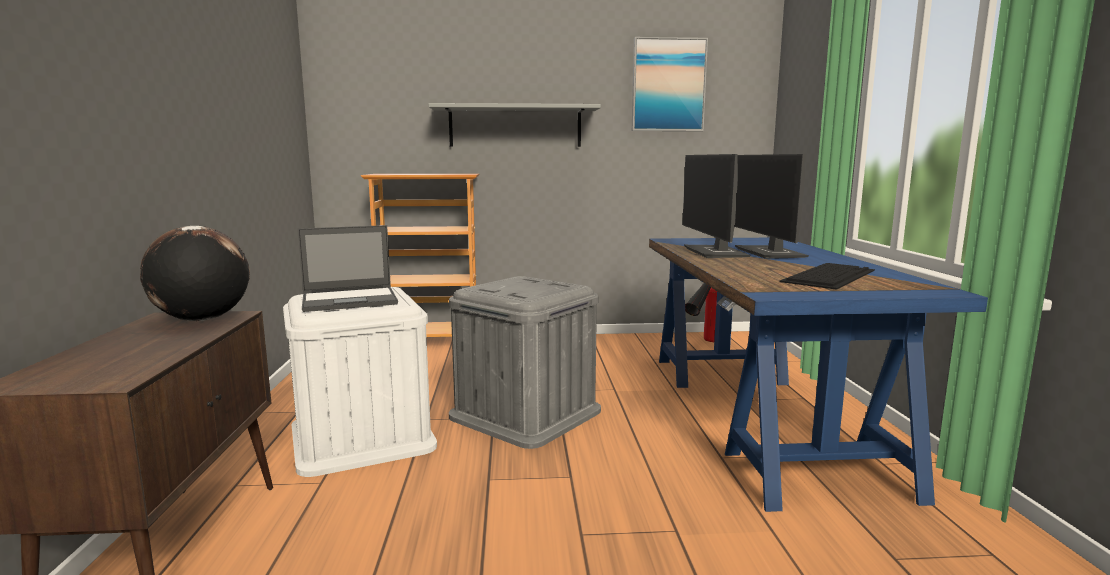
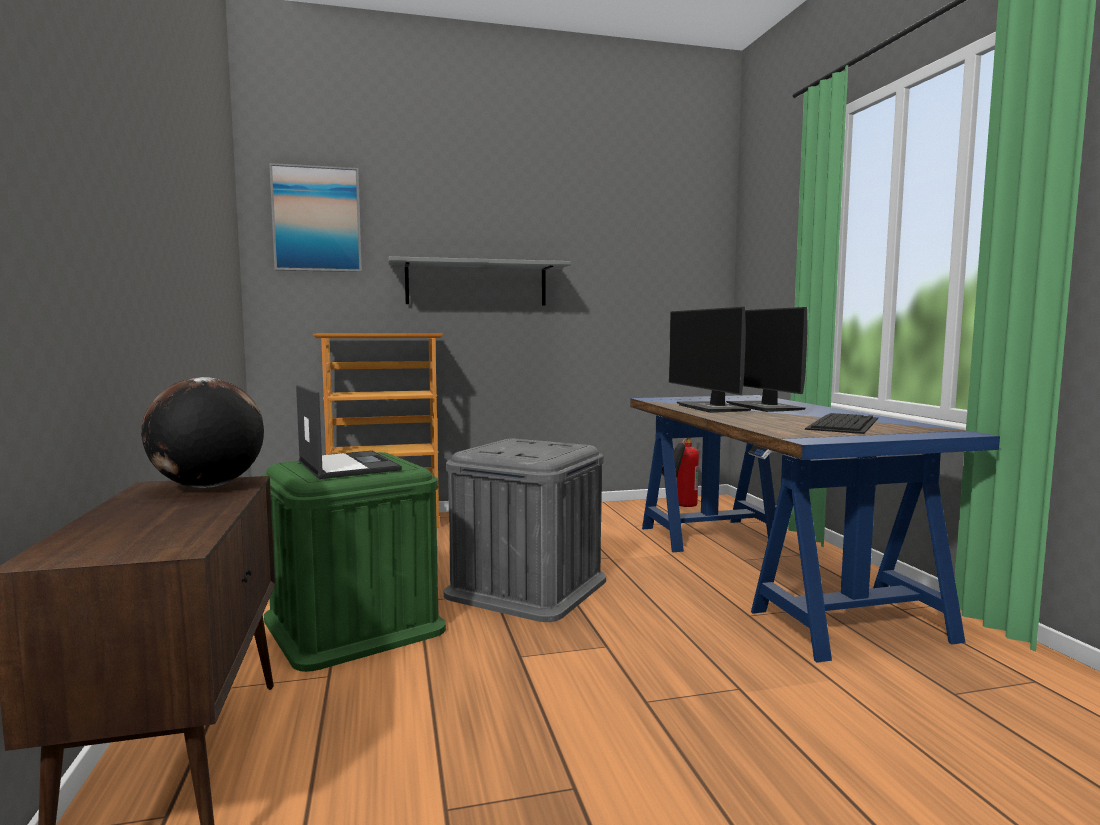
camera: 10 degrees left, 5 degrees down
(351, 300) = (347, 465): laptop -> laptop turned 90 degrees counterclockwise
(362, 436) = (353, 624): white storage box -> green storage box
(668, 85) = (632, 244): picture -> picture (317, 219)

